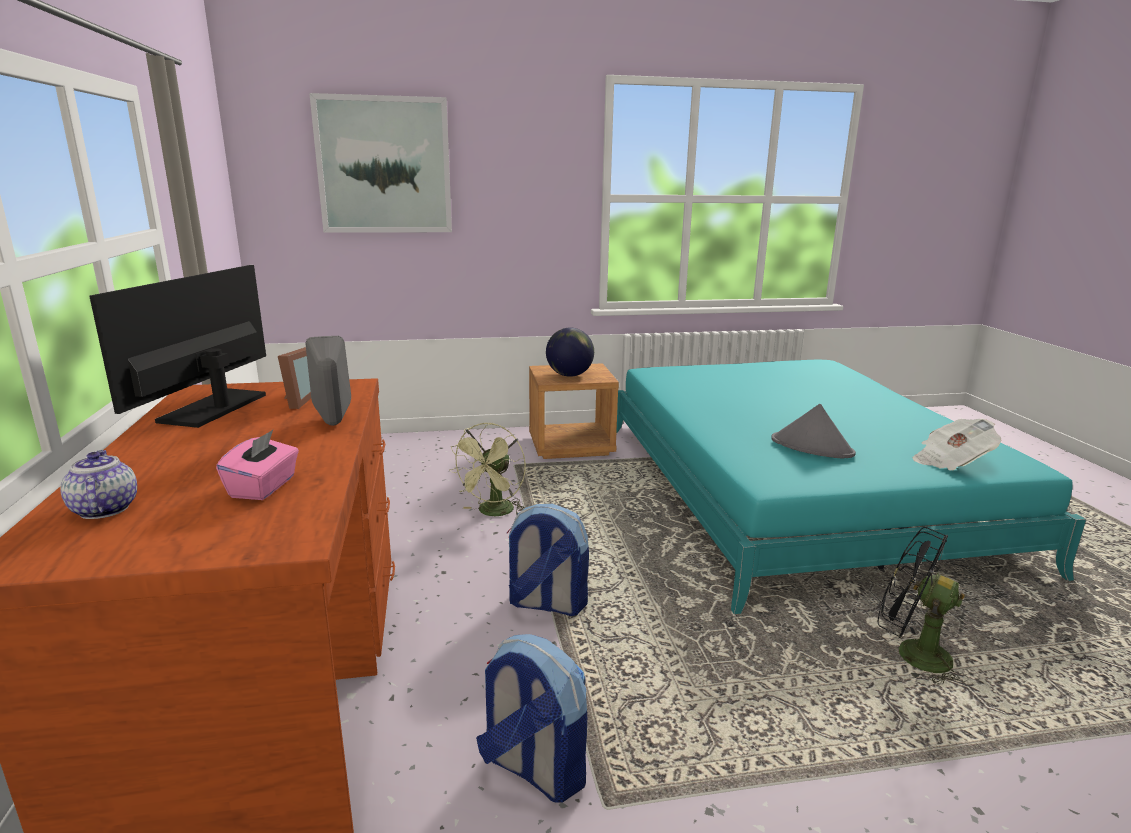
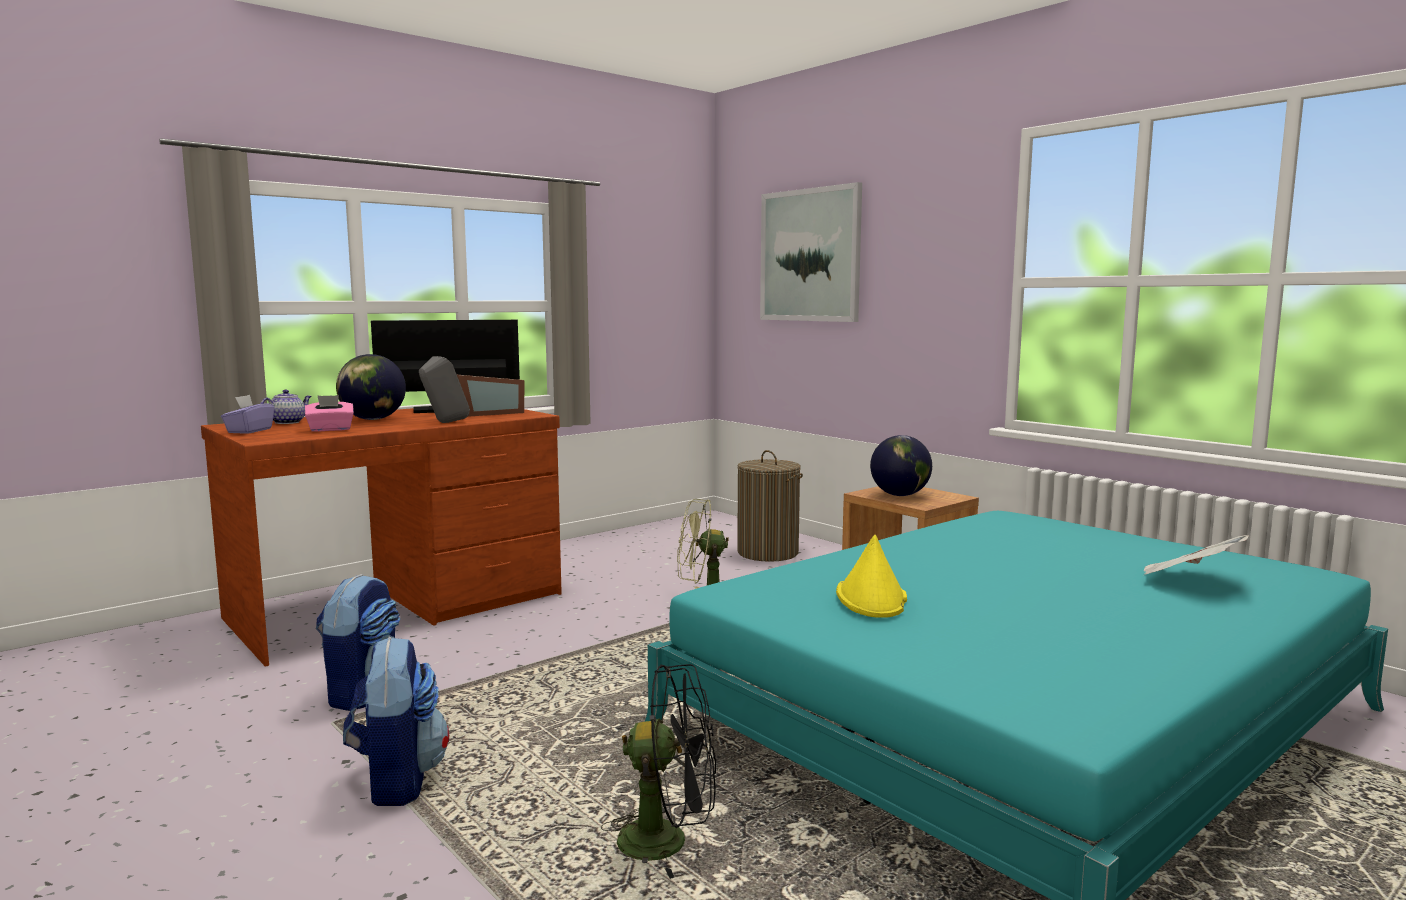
camera: 60 degrees right, 10 degrees down
(150, 545) = (249, 431): none -> purple tissue box
(208, 454) = (372, 419): none -> globe
(424, 457) = (768, 553): none -> laundry basket
(546, 604) = (574, 650): backpack -> backpack (397, 780)
(812, 447) = (871, 598): grey hat -> yellow hat
(911, 653) = (668, 840): black fan -> black fan turned 90 degrees clockwise
(950, 462) = (975, 671): newspaper -> newspaper (1188, 580)

